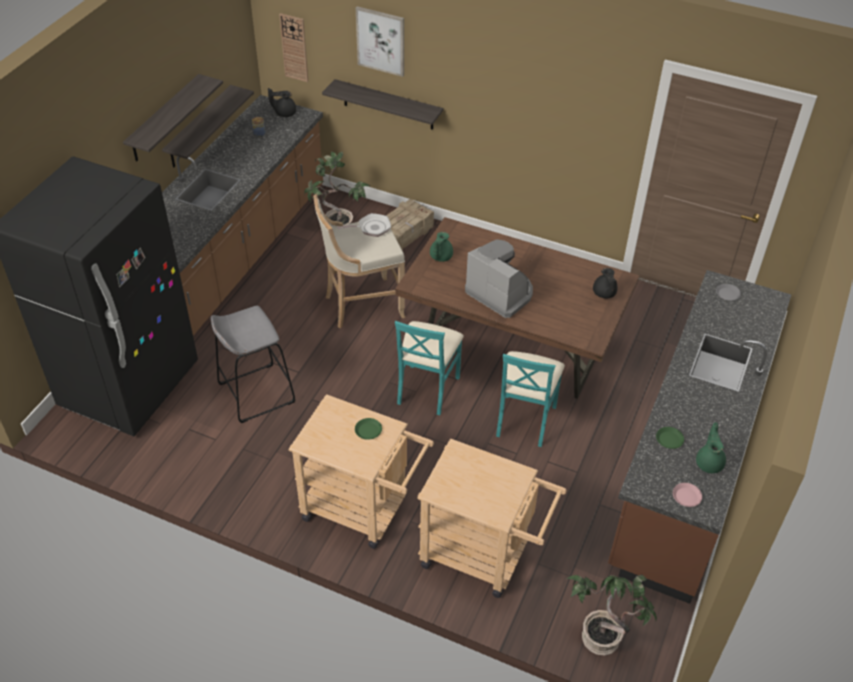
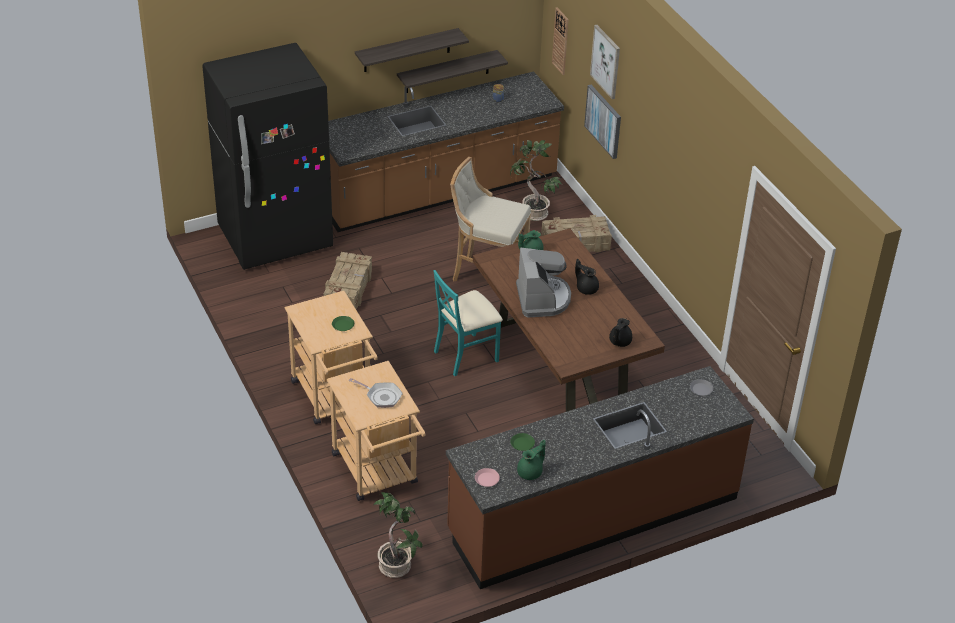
camera: 40 degrees right, 5 degrees down
(256, 393) = (349, 289): grey stool -> crate
(284, 113) = (535, 93): black teapot -> black teapot (586, 288)
(371, 228) = (509, 208): frying pan -> frying pan (381, 396)
(388, 105) = (604, 121): shelf -> picture
(524, 419) = (511, 415): turquoise chair -> none

